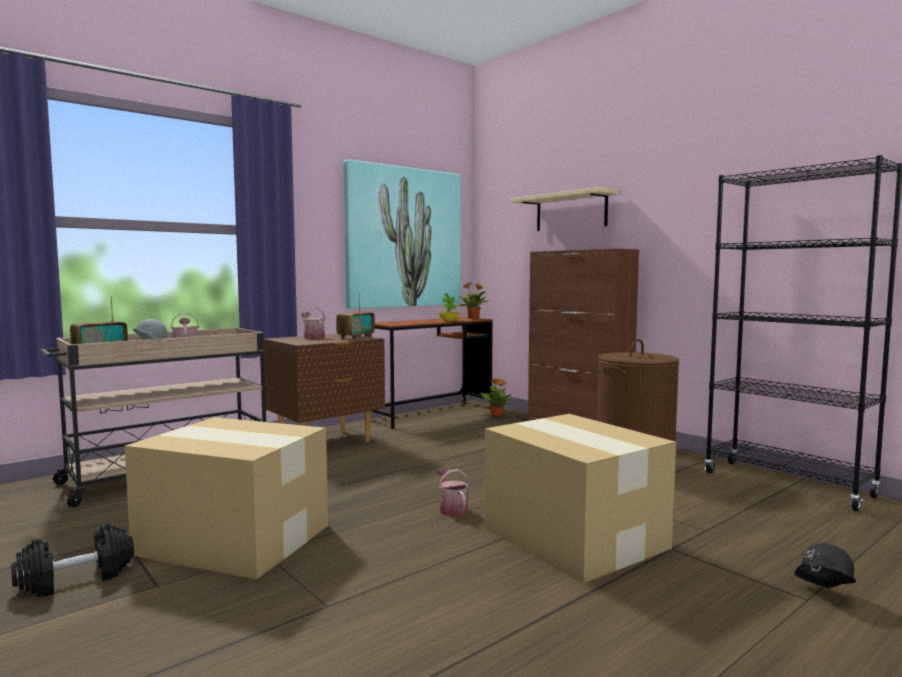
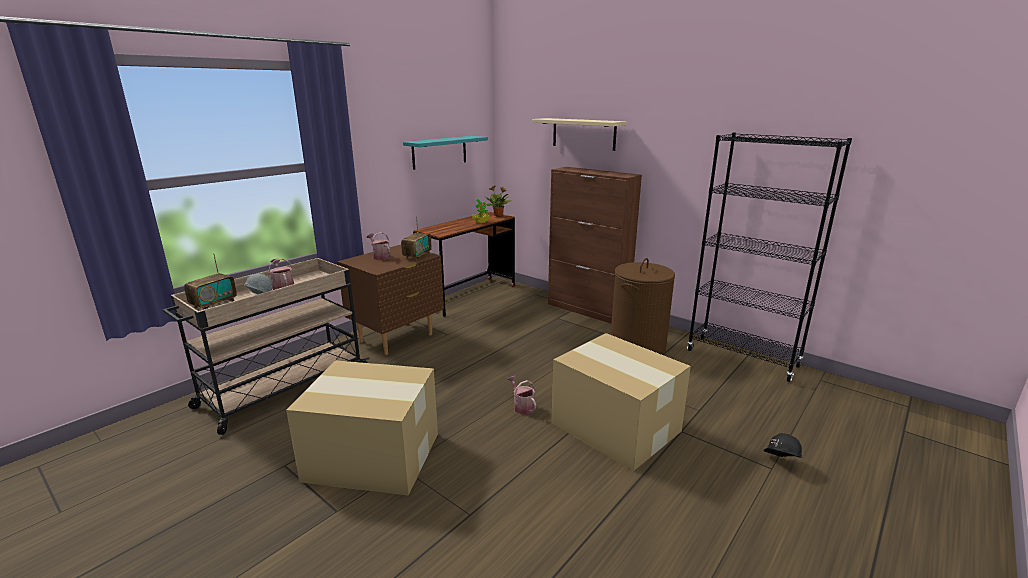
camera: 10 degrees left, 15 degrees up
(76, 579) = (269, 512): black dumbbell -> none
(403, 238) = (439, 152): picture -> turquoise shelf
(496, 415) = (520, 294): potted plant -> none

